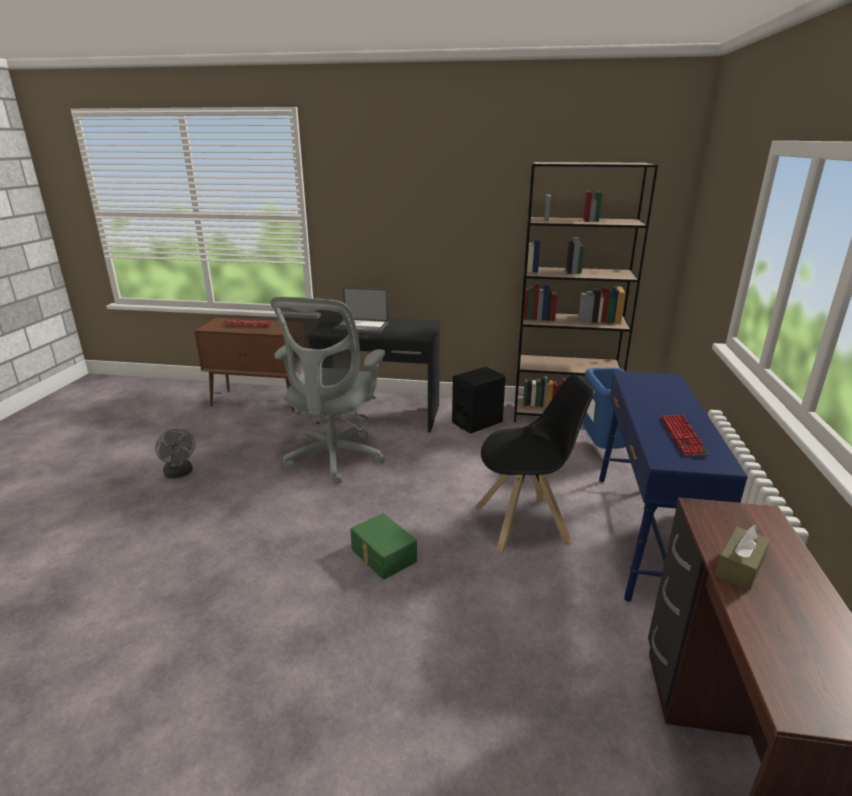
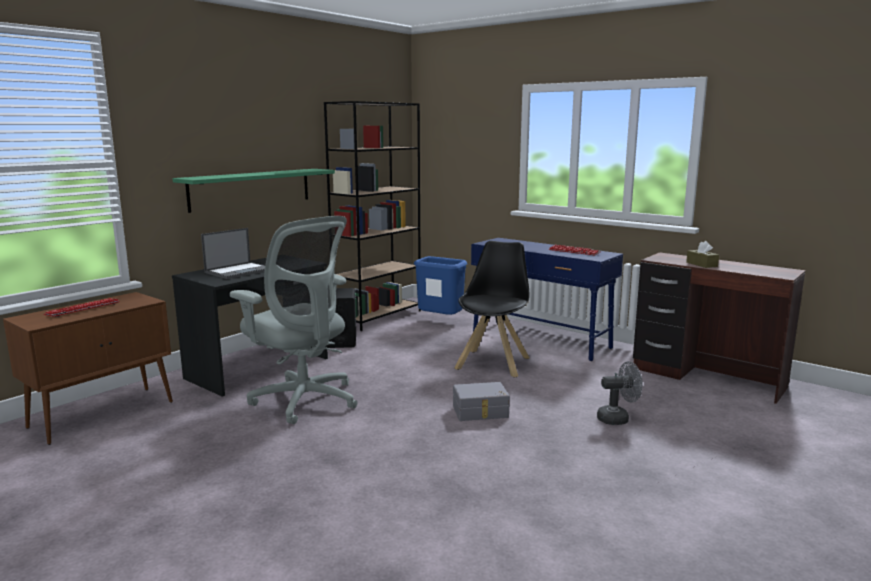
camera: 60 degrees left, 10 degrees down
(180, 473) = (204, 483): grey fan -> grey fan (617, 418)
(382, 556) = (480, 412): green storage box -> grey storage box
(431, 251) = (251, 189): none -> green shelf

